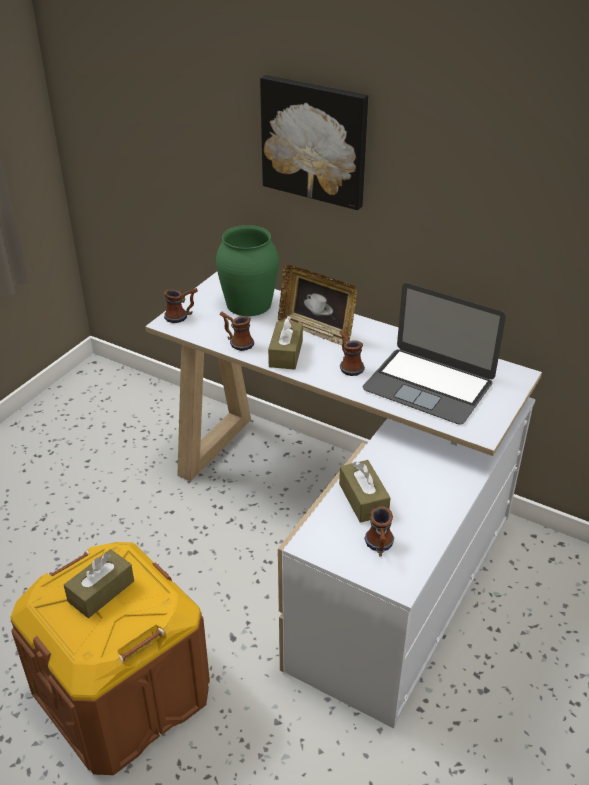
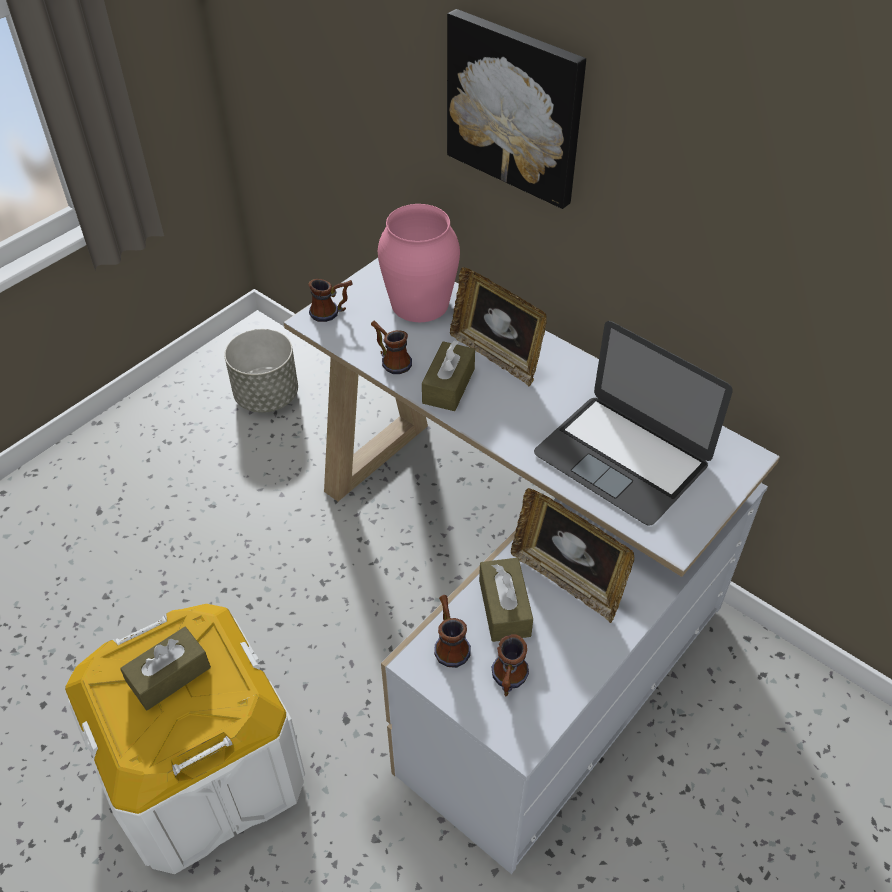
camera: 10 degrees right, 10 degrees up
(115, 413) = (267, 396): none -> grey planter
(123, 694) = (205, 771): brown storage box -> white storage box
(248, 304) = (419, 304): green vase -> pink vase
(348, 365) = (525, 413): mug -> mug (450, 643)
(405, 475) = (567, 579): none -> picture frame

